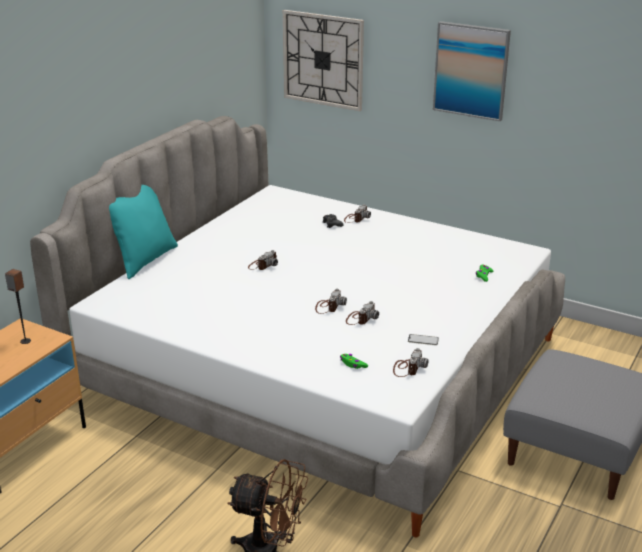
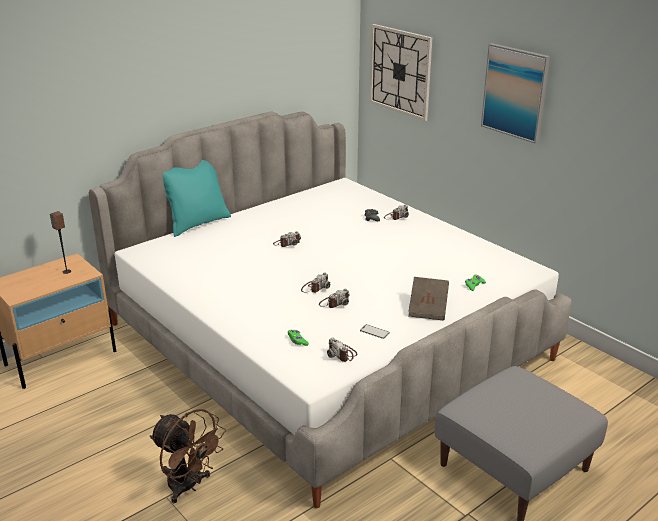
camera: 20 degrees right, 0 degrees up
(408, 368) = (342, 353): camera -> camera turned 105 degrees clockwise
(457, 307) = (428, 308): none -> brown book

